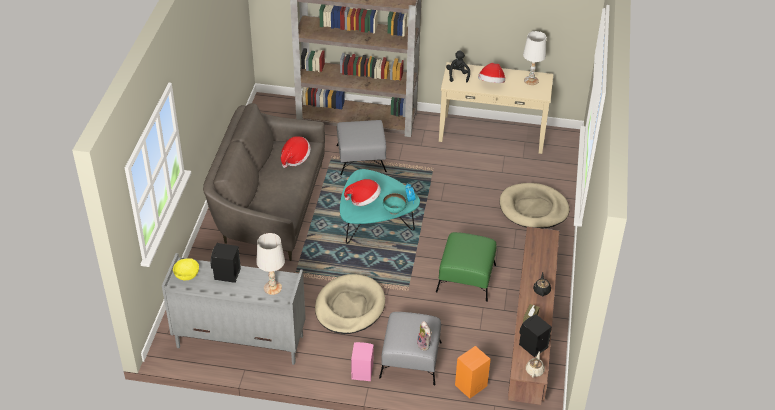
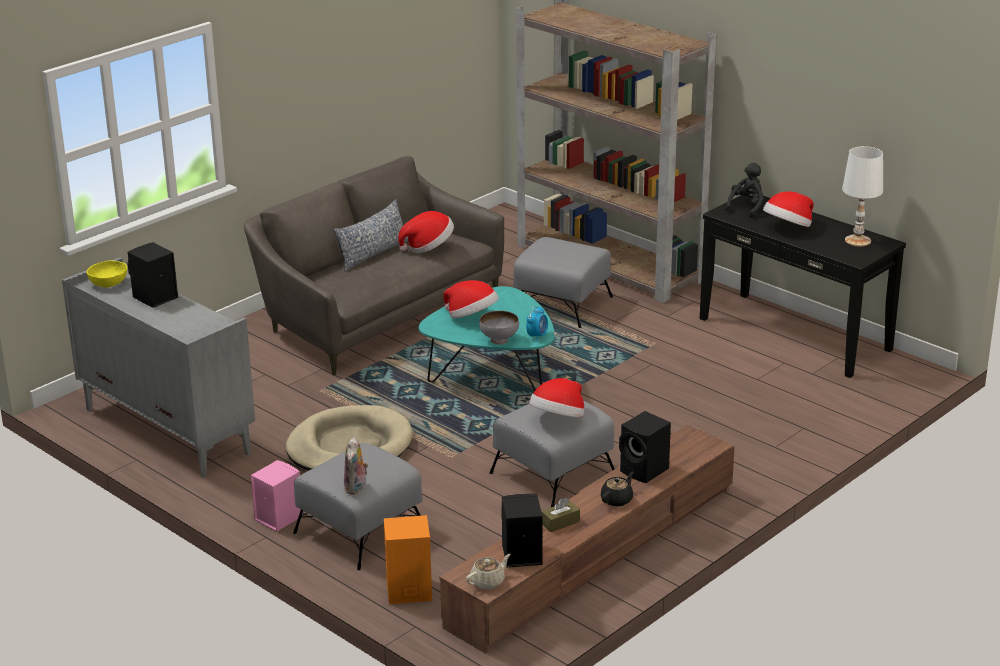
camera: 35 degrees right, 15 degrees down
(268, 175) = (372, 253): none -> pillow
(272, 287) = (190, 327): white table lamp -> none
(394, 211) = (499, 340): turquoise bowl -> grey bowl
(465, 278) = (552, 474): green ottoman -> grey ottoman
(475, 253) = (558, 419): none -> hat
(492, 134) = (795, 334): beige console table -> black console table
(533, 209) = (757, 433): beige dog bed -> none
(536, 266) = (645, 471): none -> black speaker

